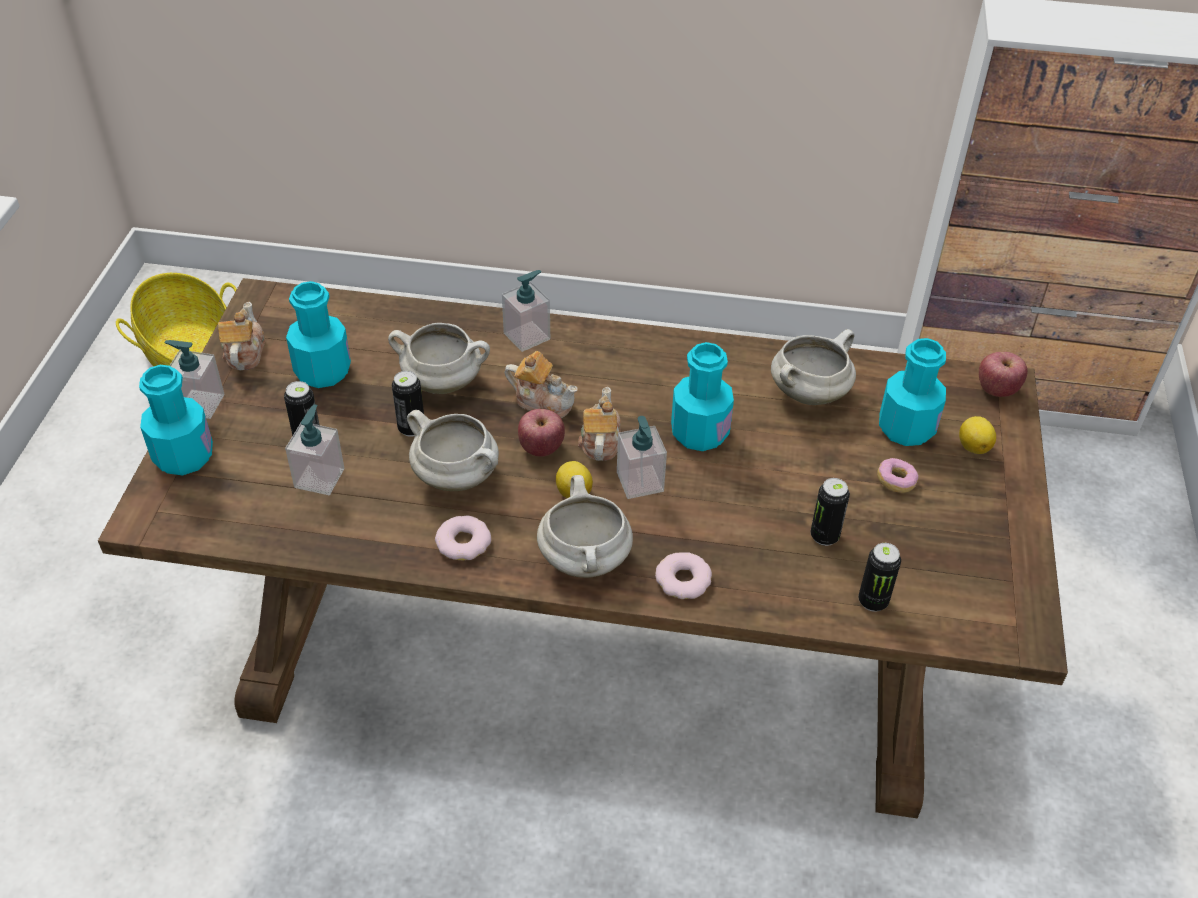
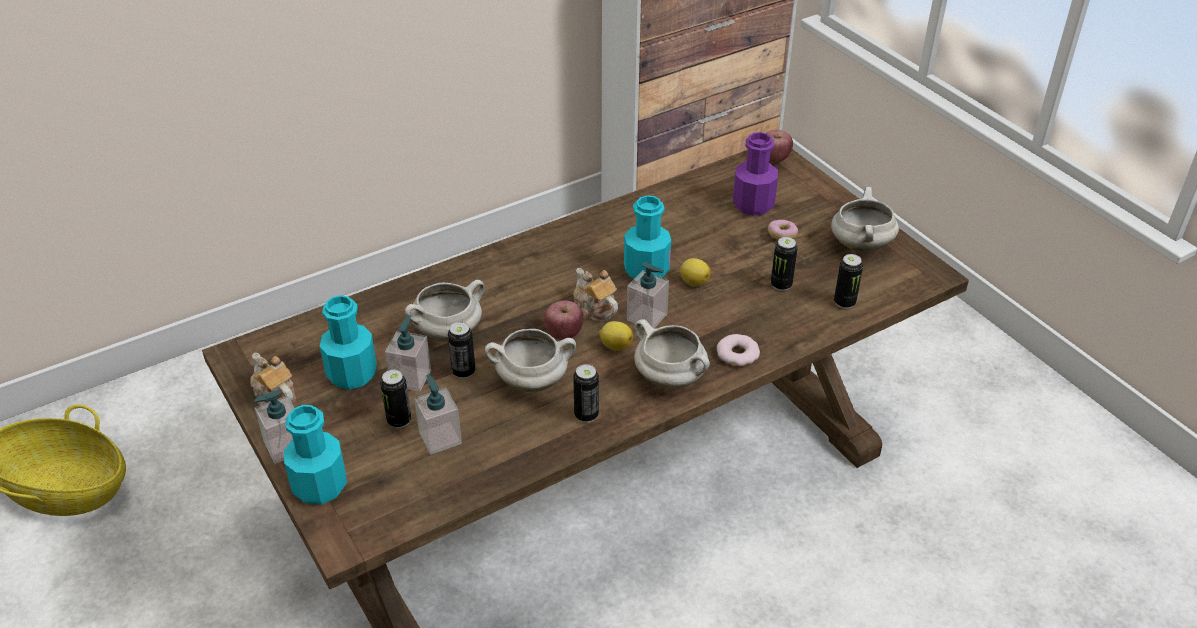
camera: 40 degrees left, 5 degrees down
(463, 542) = (586, 415): donut -> can
(527, 336) = (468, 274): soap dispenser -> soap dispenser (411, 378)
(543, 401) = (529, 307): teapot -> none
(809, 393) = (679, 214): white cooking pot -> white cooking pot (860, 245)
(906, 428) = (753, 204): turquoise bottle -> purple bottle
(973, 446) = (797, 194): lemon -> lemon (693, 282)

